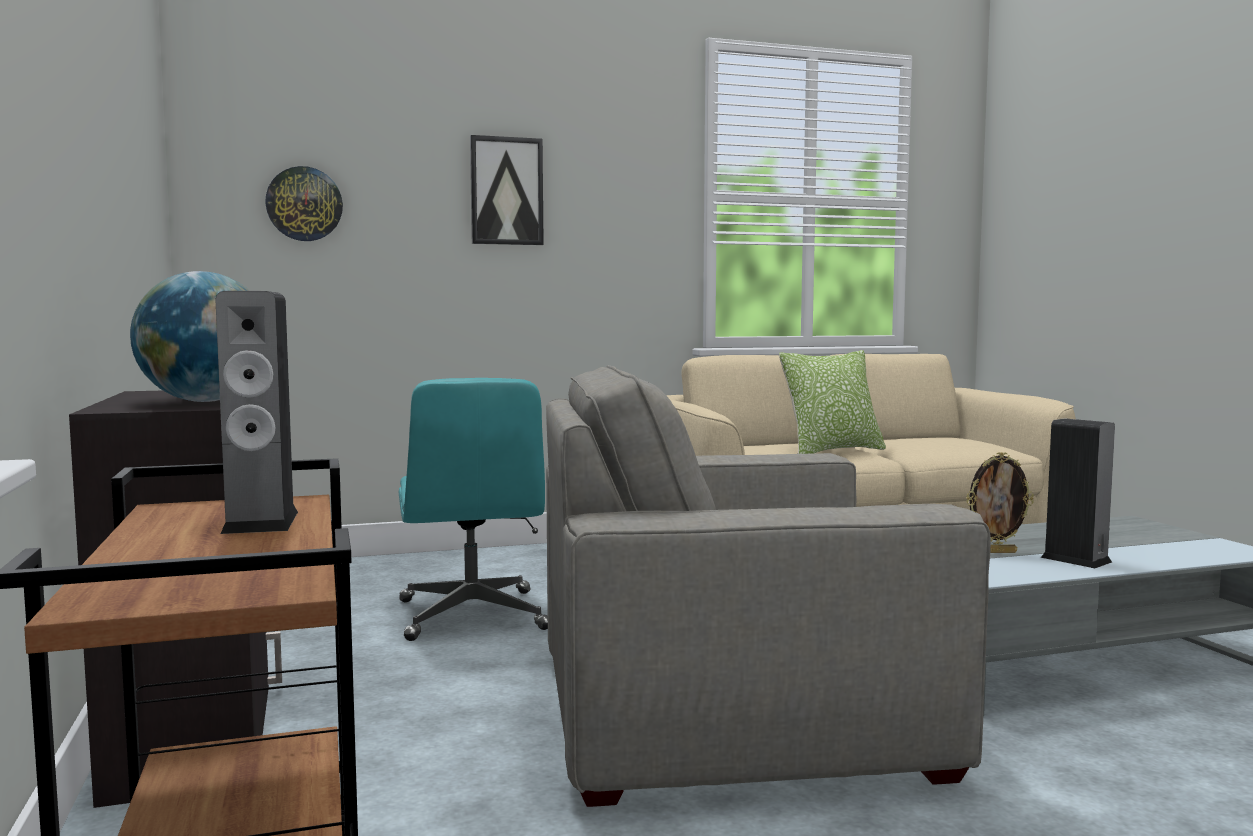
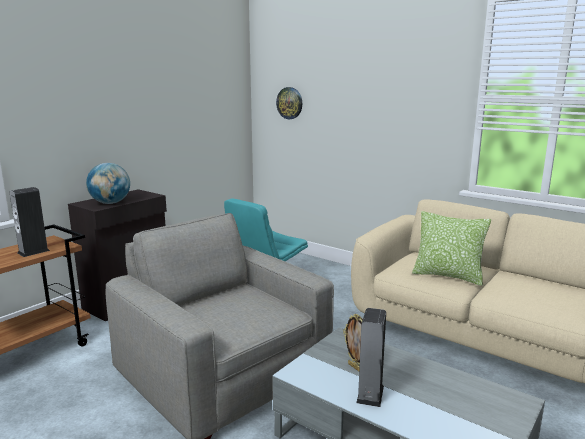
camera: 55 degrees right, 10 degrees up
(506, 191) = (367, 96): picture -> none

